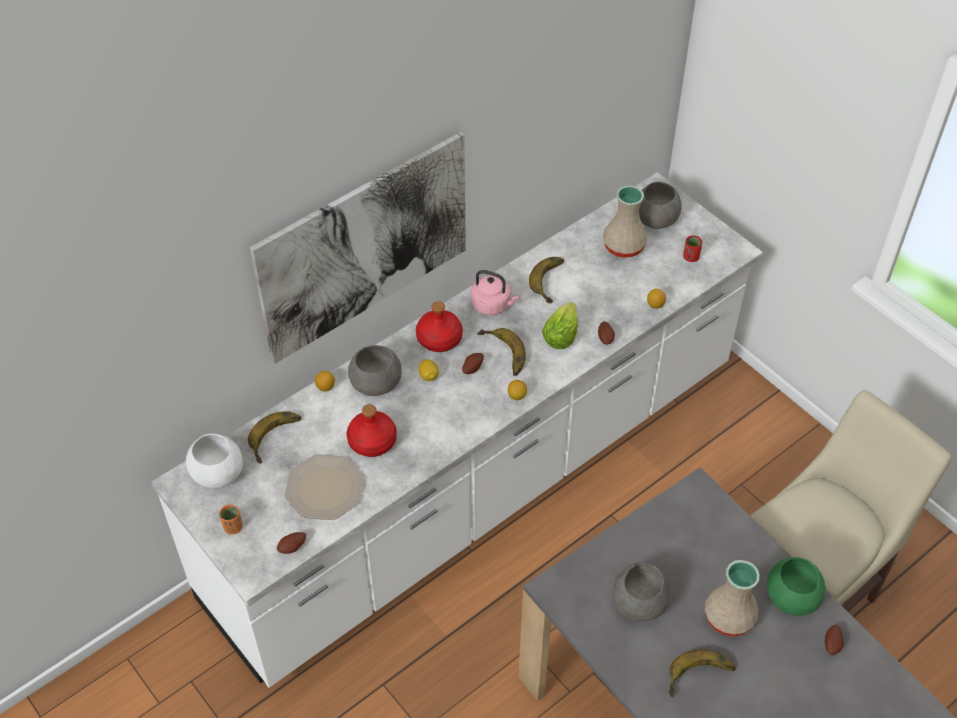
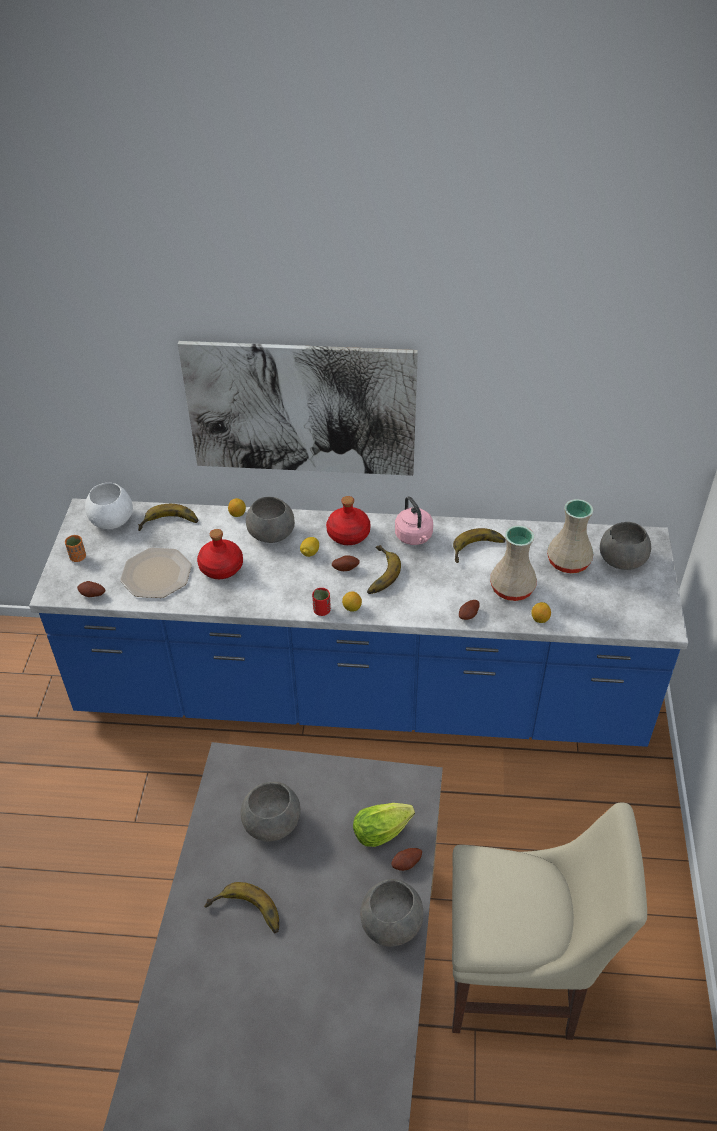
camera: 45 degrees right, 5 degrees down
(478, 482) = (360, 693): white counter -> blue counter
(562, 334) = (439, 590): lettuce -> lettuce (384, 830)
(691, 257) = (616, 605): red cup -> red cup (322, 610)
(728, 616) = (323, 891): beige vase -> beige vase (512, 588)
(792, 597) = (390, 924): green bowl -> grey bowl
(832, 644) = (376, 988): potato -> potato (407, 864)

